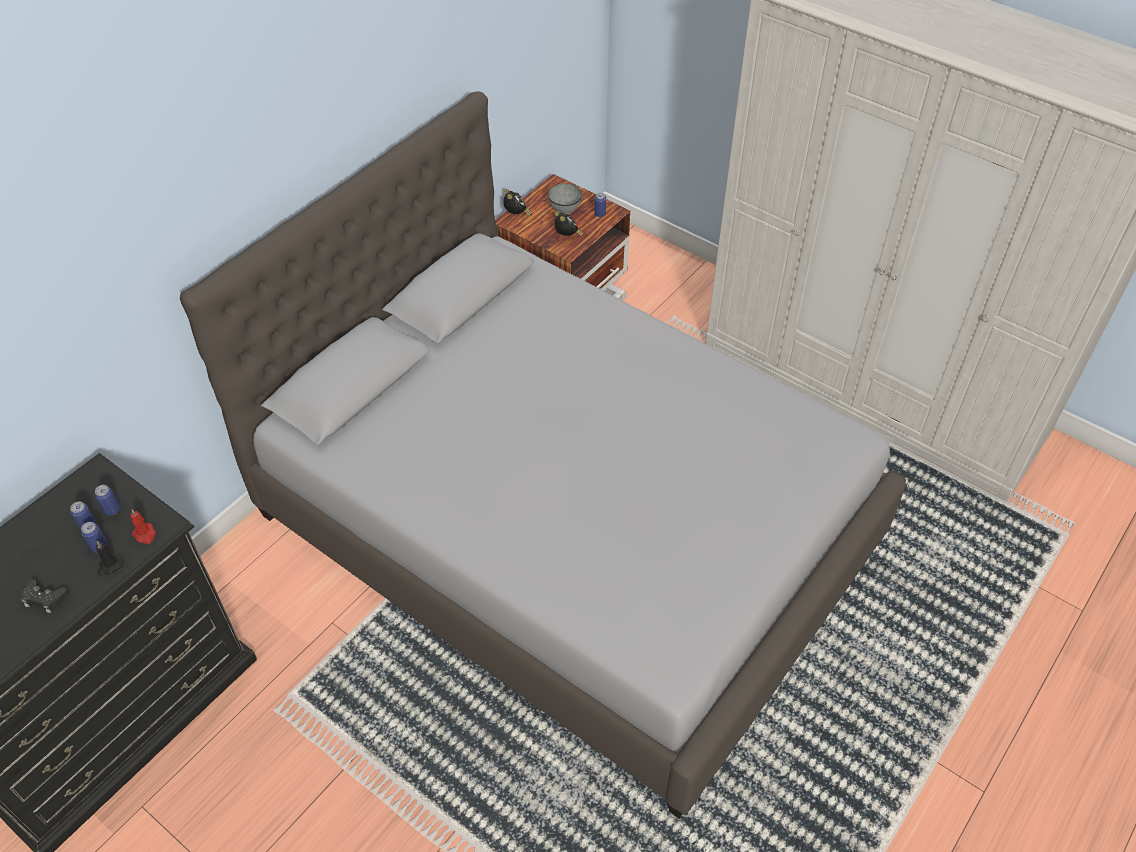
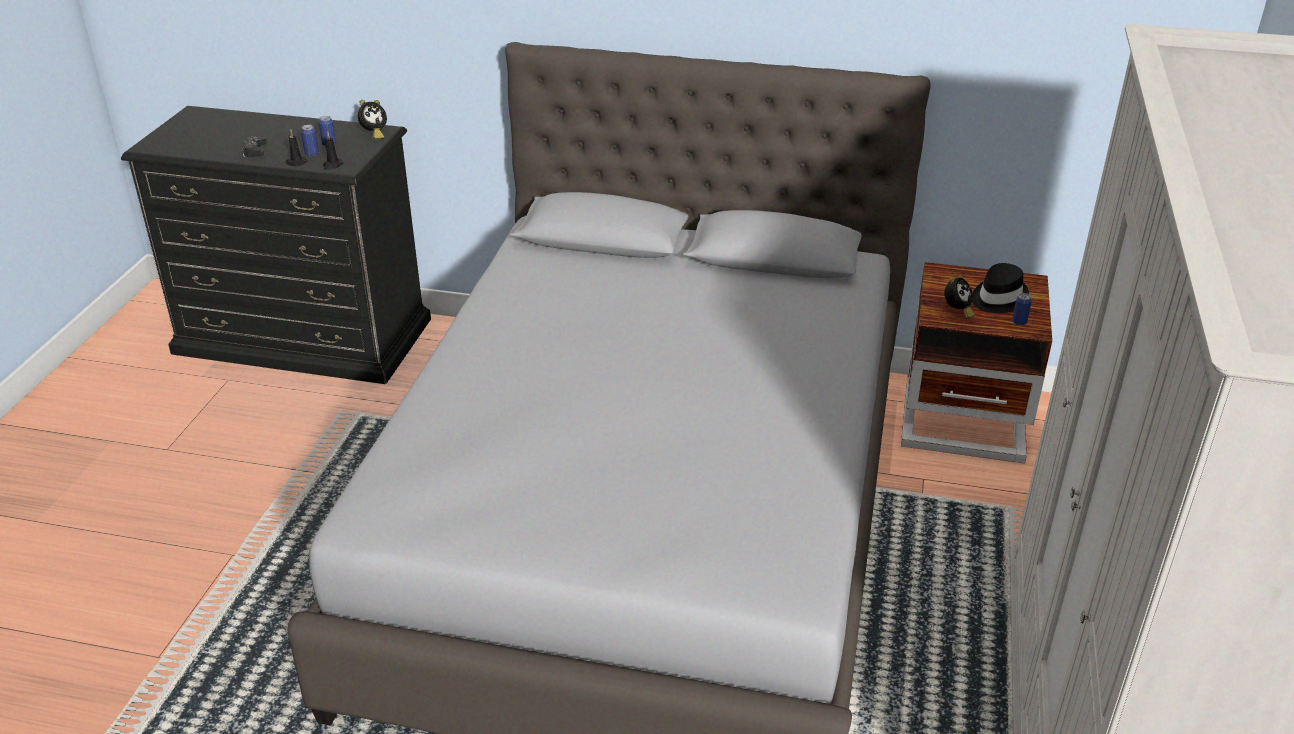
camera: 65 degrees right, 15 degrees down
(112, 510) = (350, 147): can -> none
(145, 534) = (332, 165): red candle -> black candle
(516, 215) = (952, 272): alarm clock -> alarm clock (374, 134)
(564, 210) = (997, 298): grey bowl -> black hat

